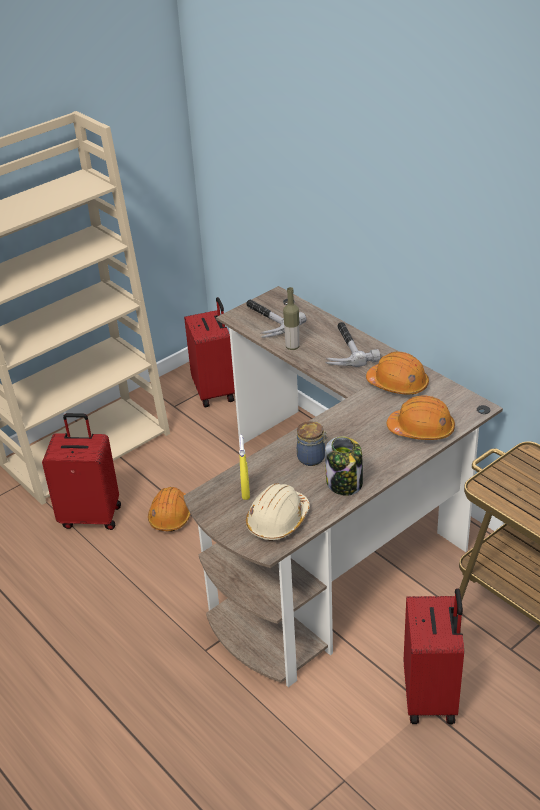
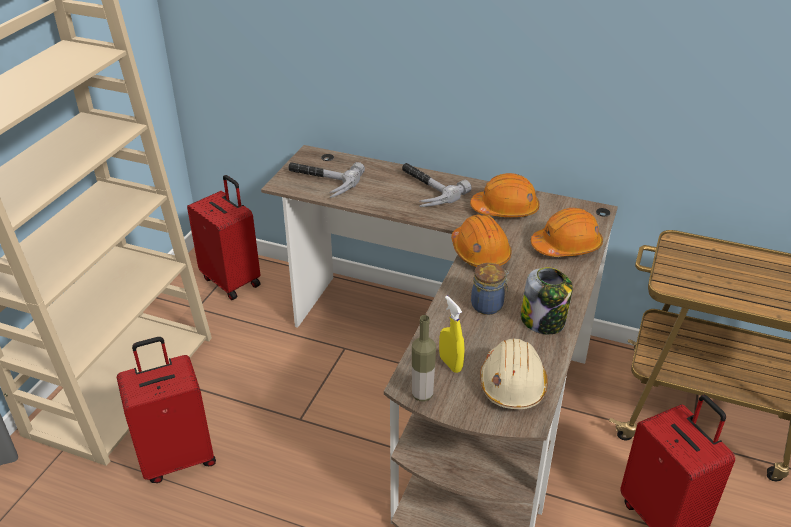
camera: 30 degrees left, 0 degrees up
(171, 516) = (272, 426): orange hard hat -> orange hard hat (480, 253)
(292, 347) = (369, 199): bottle -> bottle (422, 395)

